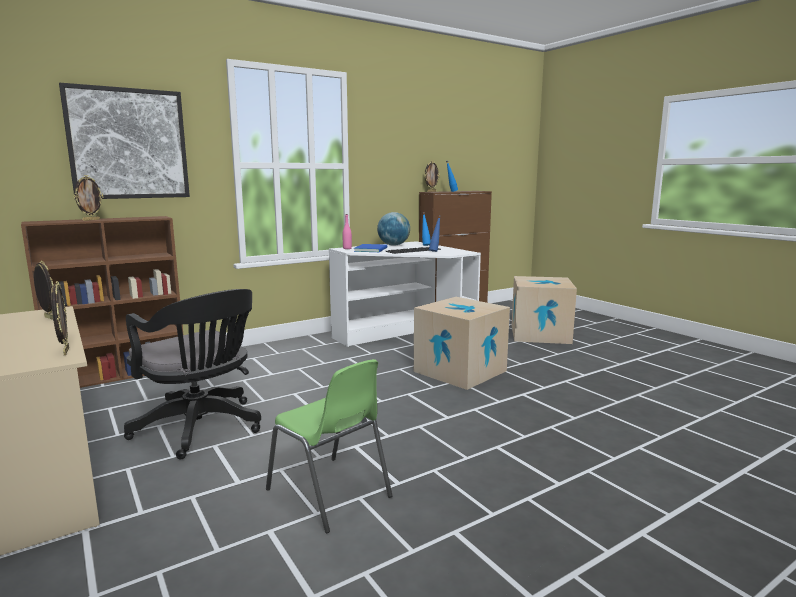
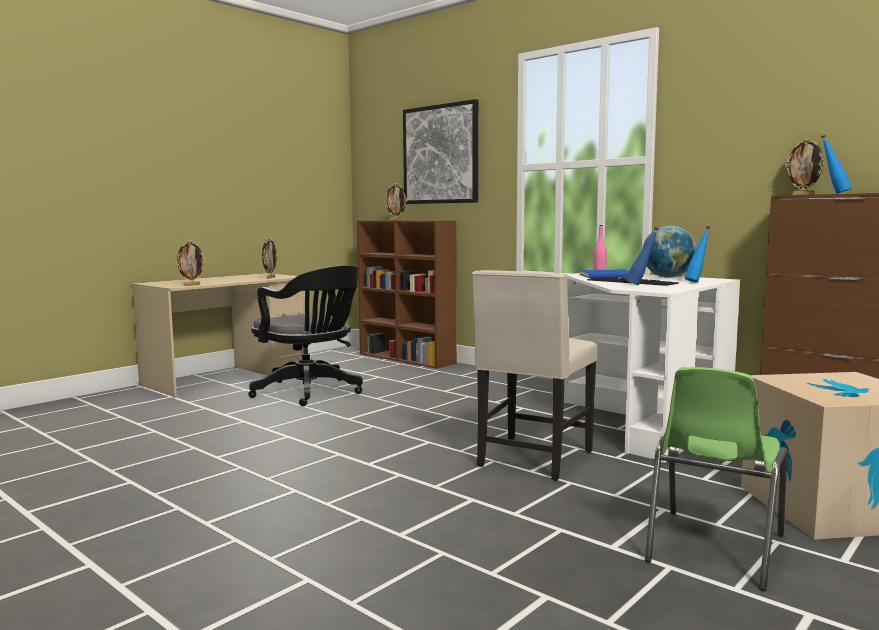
camera: 75 degrees right, 5 degrees down
(202, 429) = (311, 392): black office chair -> black office chair turned 75 degrees counterclockwise
(330, 494) = (201, 439): green chair -> green chair (713, 548)
(460, 371) = (533, 459): cardboard box -> beige chair

